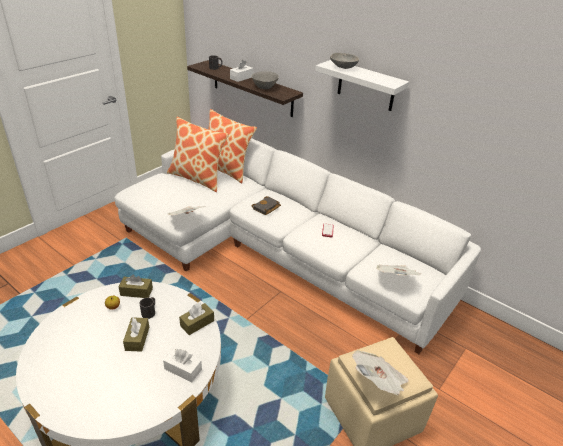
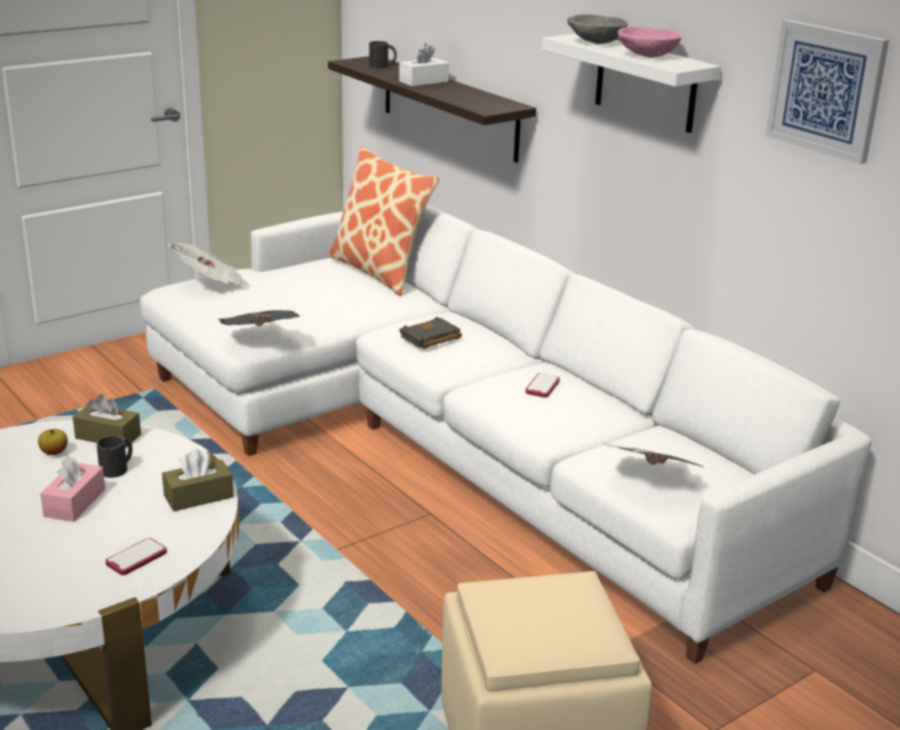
camera: 15 degrees right, 10 degrees down
(137, 338) = (75, 503): brown tissue box -> pink tissue box
(183, 369) = (136, 558): white tissue box -> phone
(198, 178) = (313, 280): pillow -> none
(264, 87) = (460, 96): grey bowl -> none
(372, 77) = (646, 56): none -> pink bowl
(378, 382) = (517, 630): newspaper -> newspaper (211, 284)
(467, 97) = (826, 90): none -> picture

